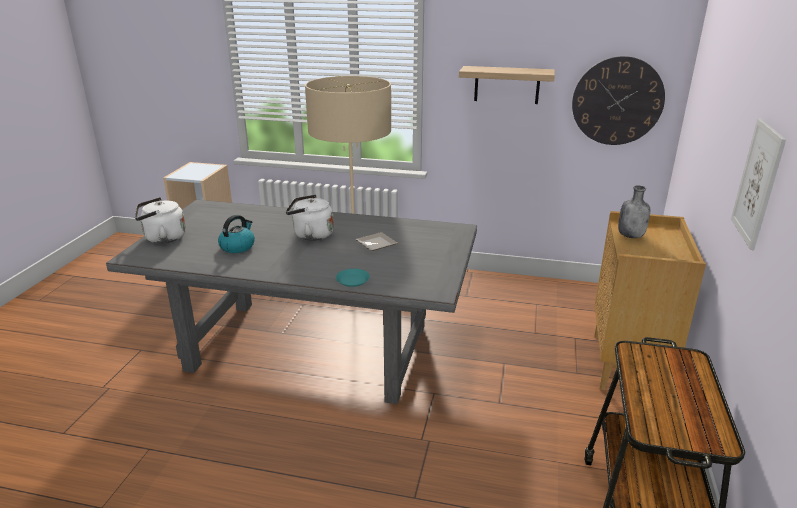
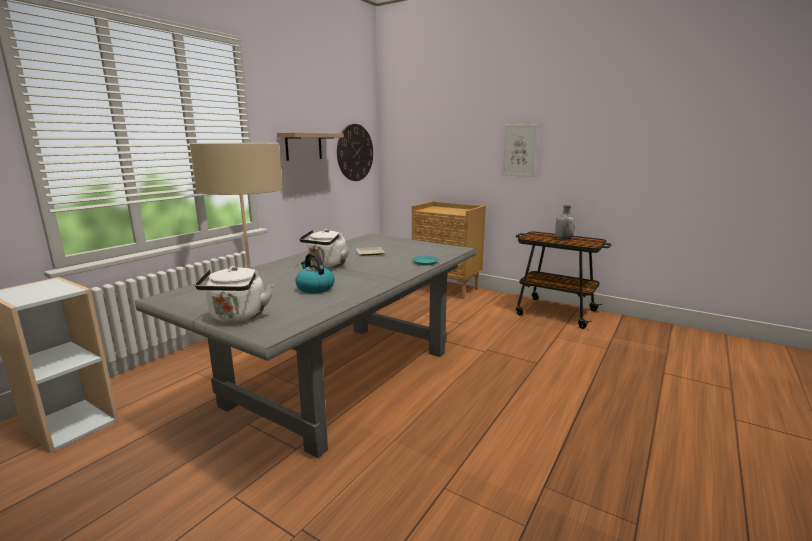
camera: 70 degrees left, 10 degrees down
(631, 236) = (437, 211): grey bottle -> grey bottle (563, 239)

